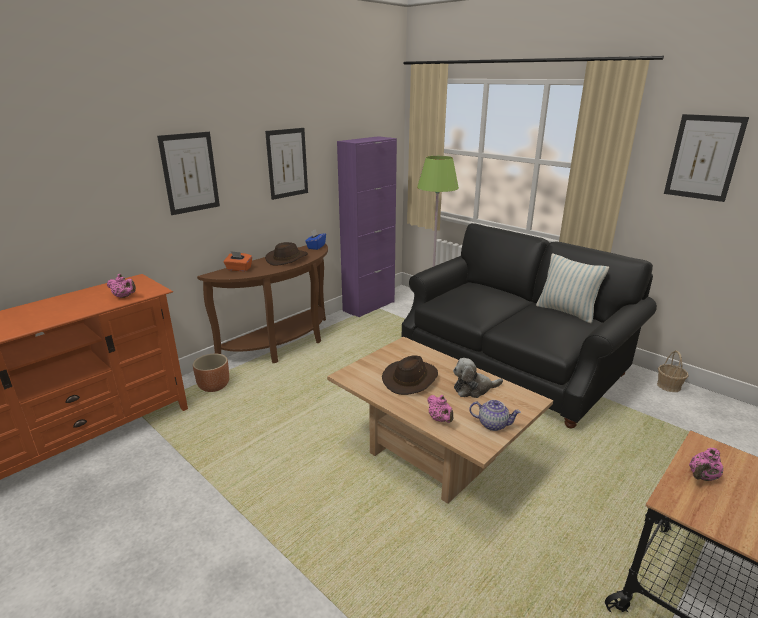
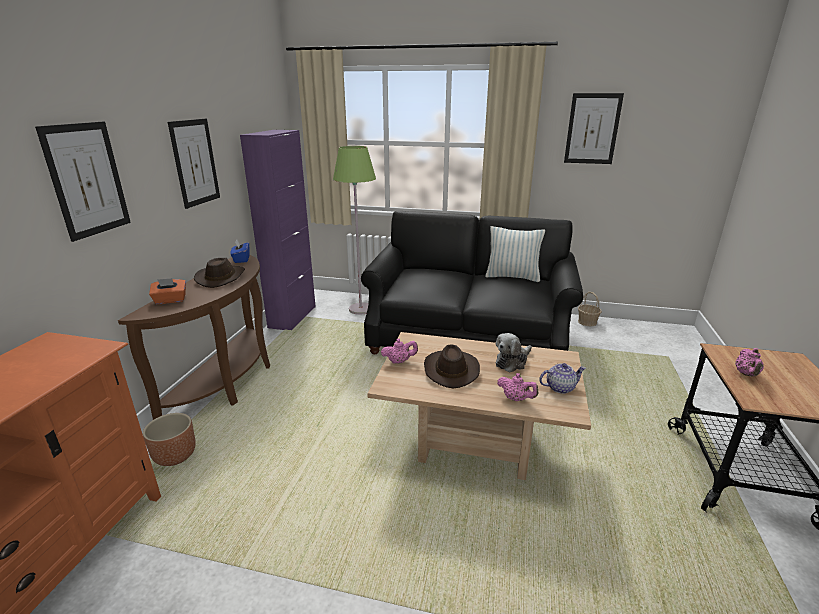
camera: 30 degrees left, 0 degrees up
(124, 297) = (56, 368): pink teapot -> pink teapot (399, 361)

